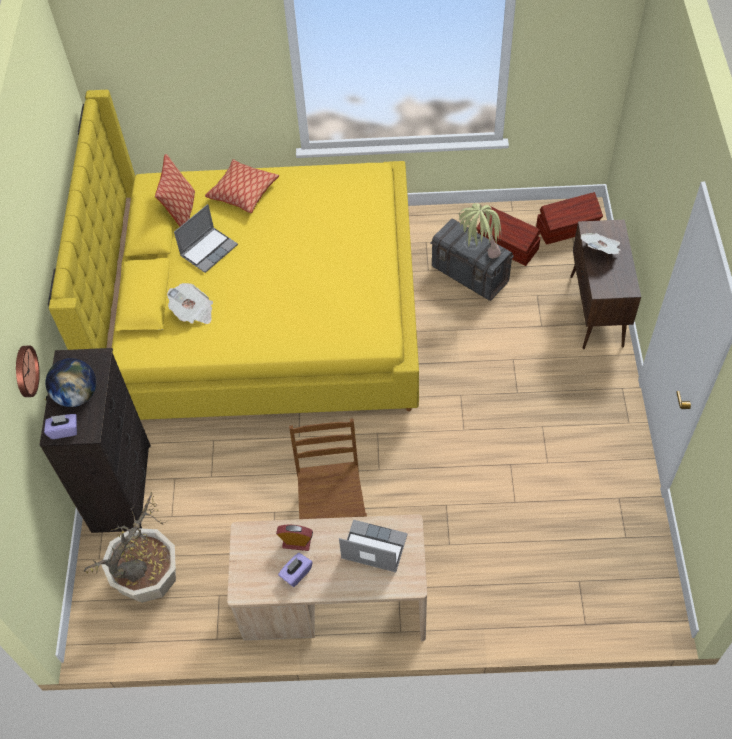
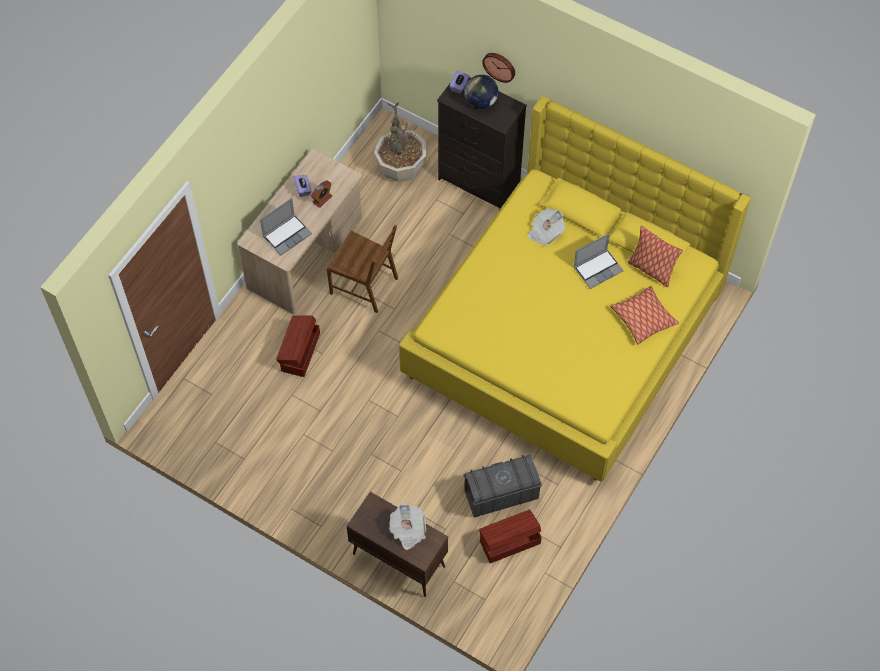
camera: 120 degrees right, 5 degrees up
(209, 250) = (598, 268): laptop -> laptop turned 105 degrees counterclockwise
(478, 254) = (489, 474): potted plant -> none
(567, 229) = (494, 601): brown storage box -> brown storage box (299, 352)

